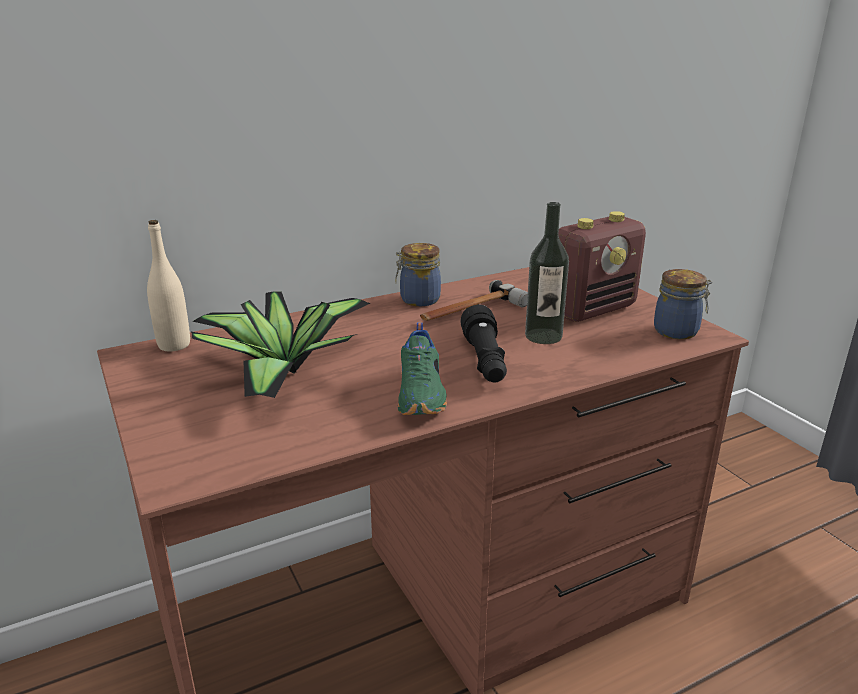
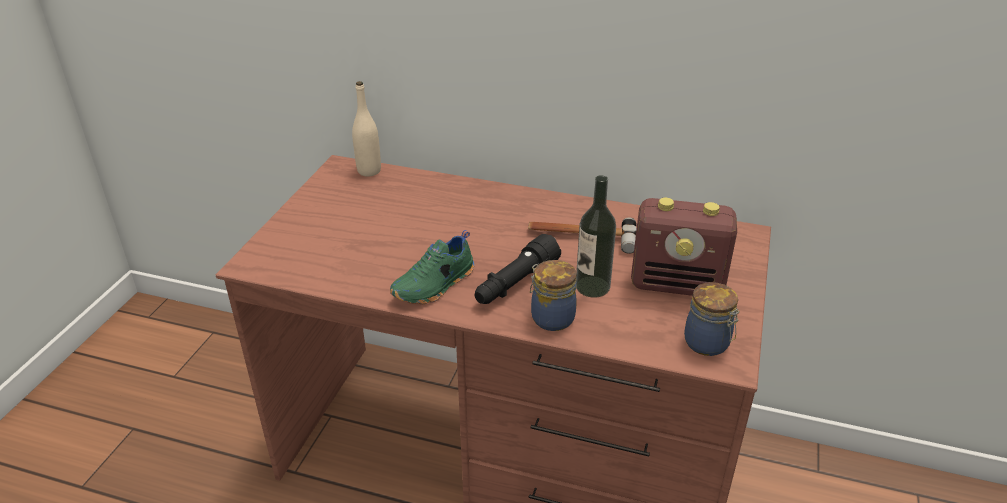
camera: 45 degrees right, 10 degrees up
(282, 370) = (393, 221): potted plant -> none
(418, 300) = (563, 207): jar -> jar (551, 317)

